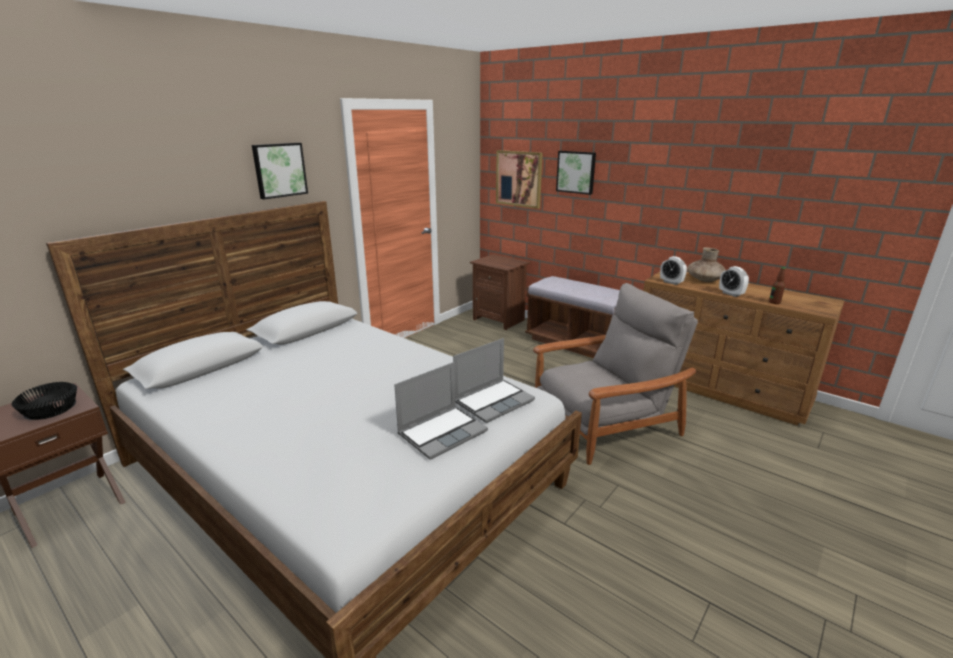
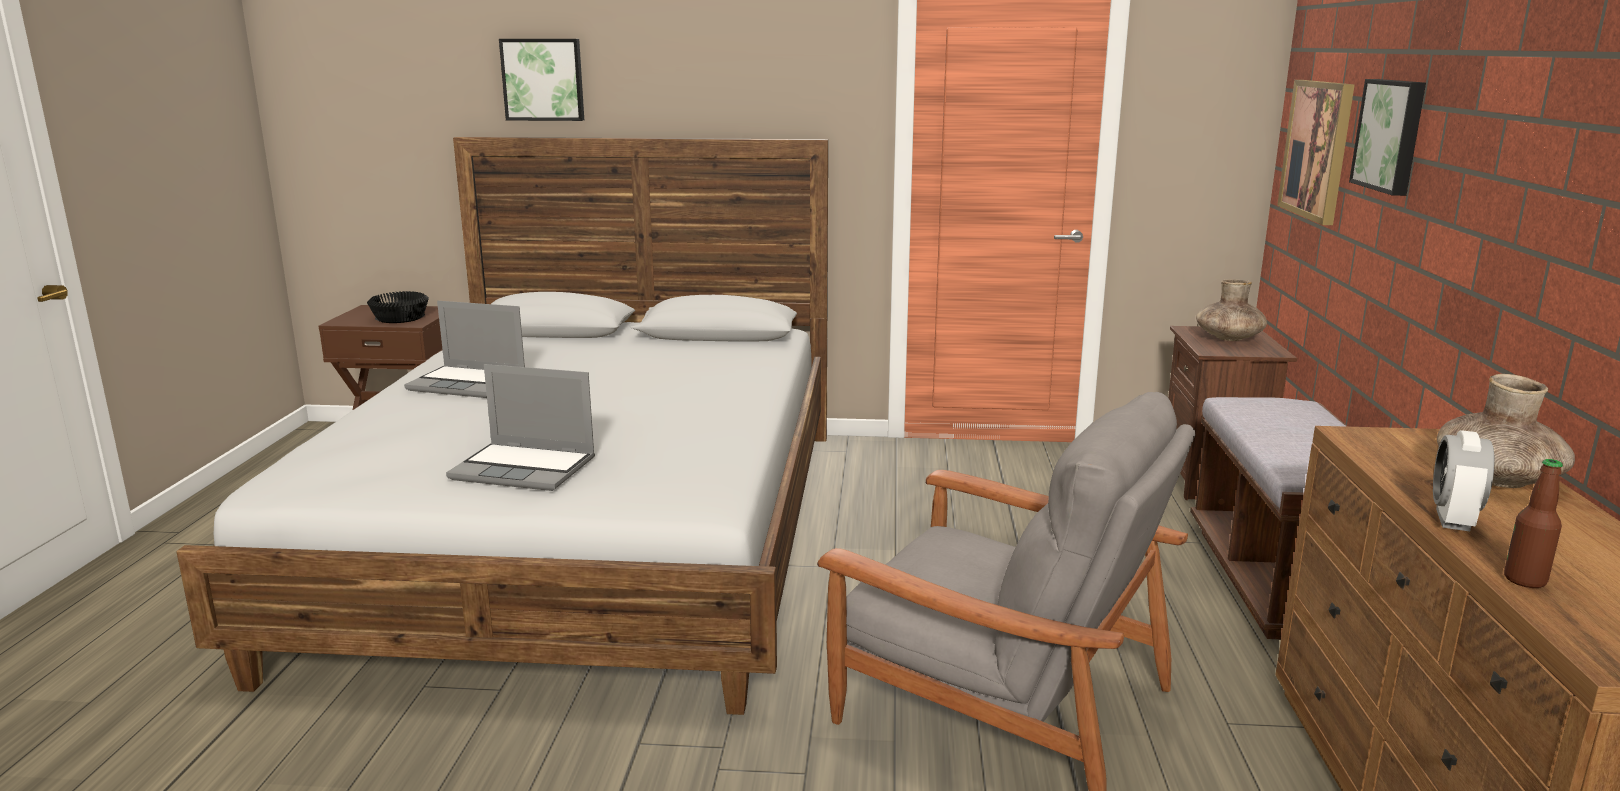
camera: 55 degrees right, 5 degrees down
(279, 170) = (763, 81): picture -> picture (543, 79)
(494, 401) = (651, 474): laptop -> laptop (469, 384)
(497, 261) = (1228, 338): none -> brown vase
(671, 282) = (1368, 449): alarm clock -> none

